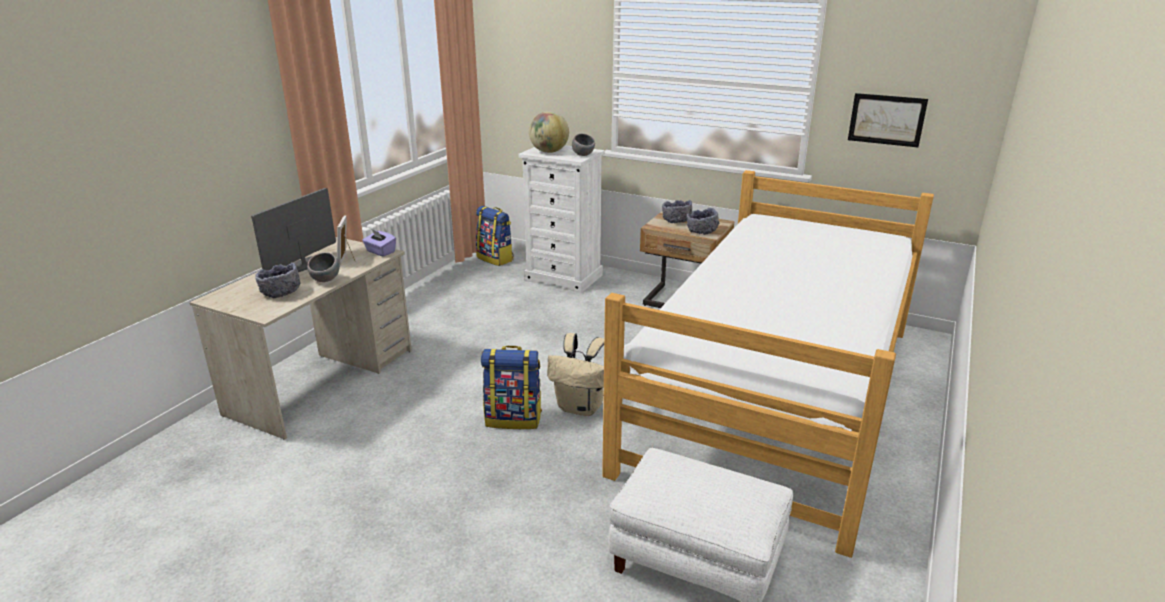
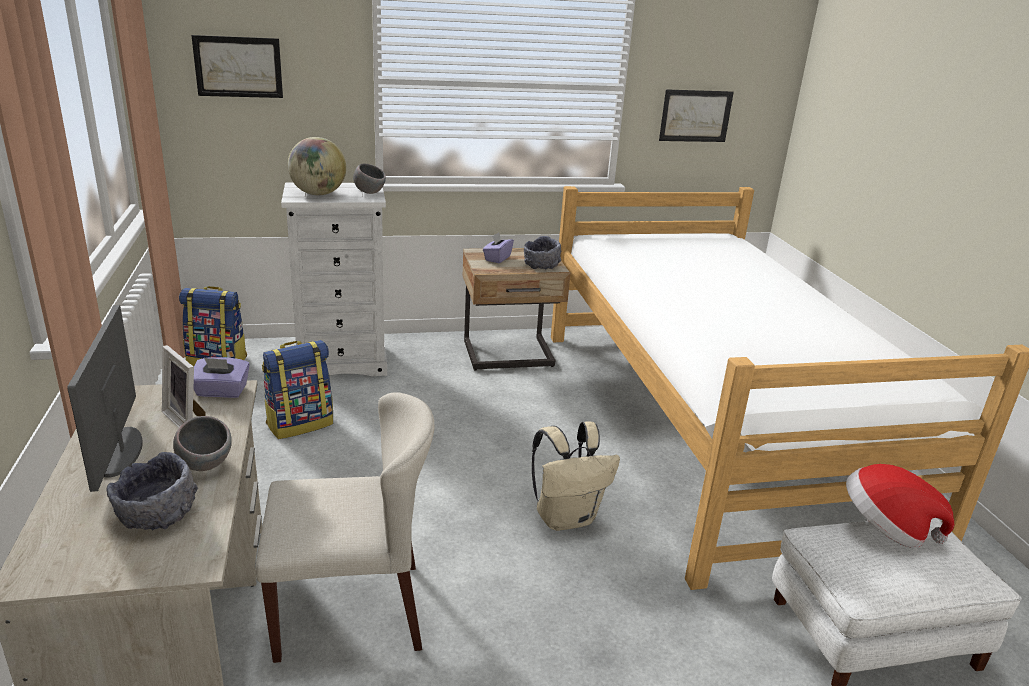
camera: 40 degrees left, 0 degrees up
(406, 402) = (351, 610): none -> beige chair
(514, 418) = (515, 566): backpack -> backpack (300, 423)
(530, 61) = (238, 67): none -> picture
(676, 220) = (497, 258): grey bowl -> purple tissue box
(714, 472) = (885, 529): none -> hat

